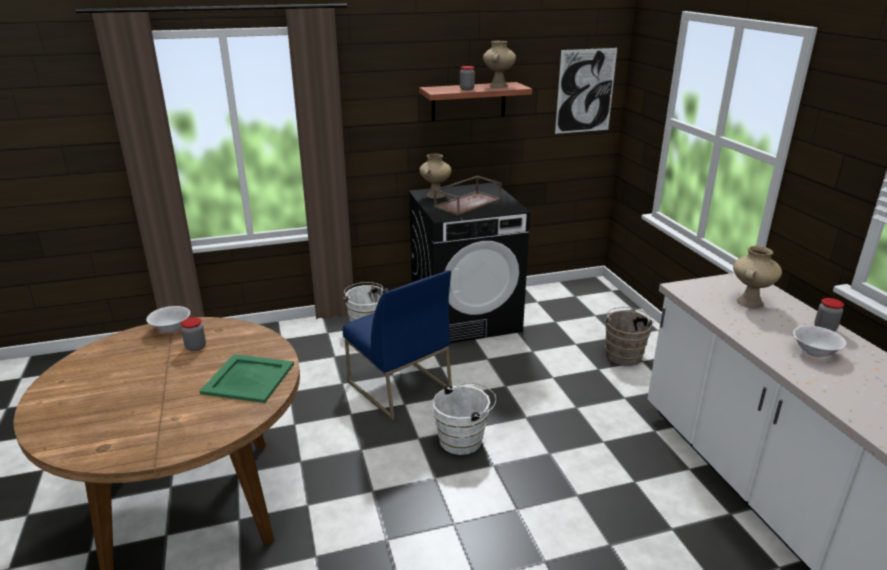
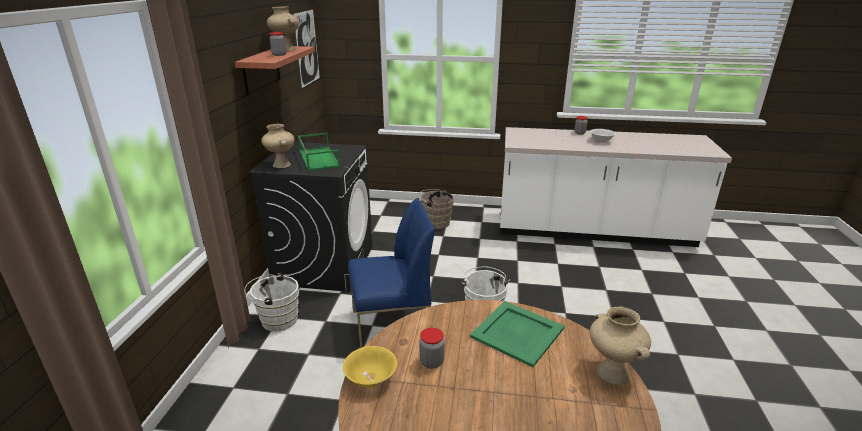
camera: 65 degrees left, 0 degrees up
(171, 328) = (371, 379): white bowl -> yellow bowl
(467, 203) = (318, 158): brown tray -> green tray
(749, 302) = (543, 137): beige vase -> beige vase (611, 372)

